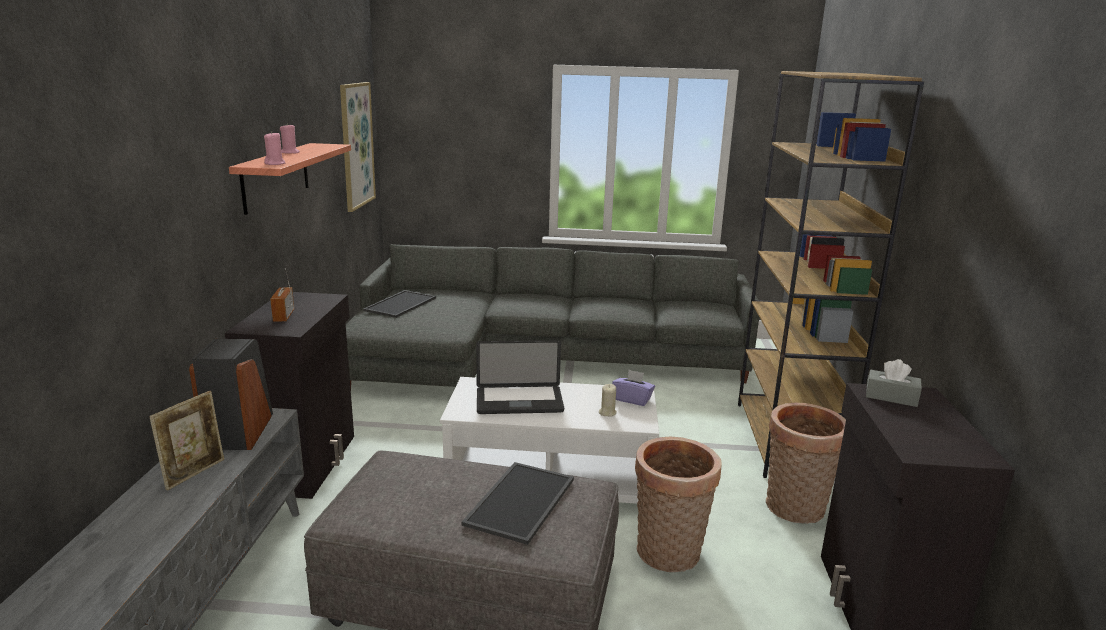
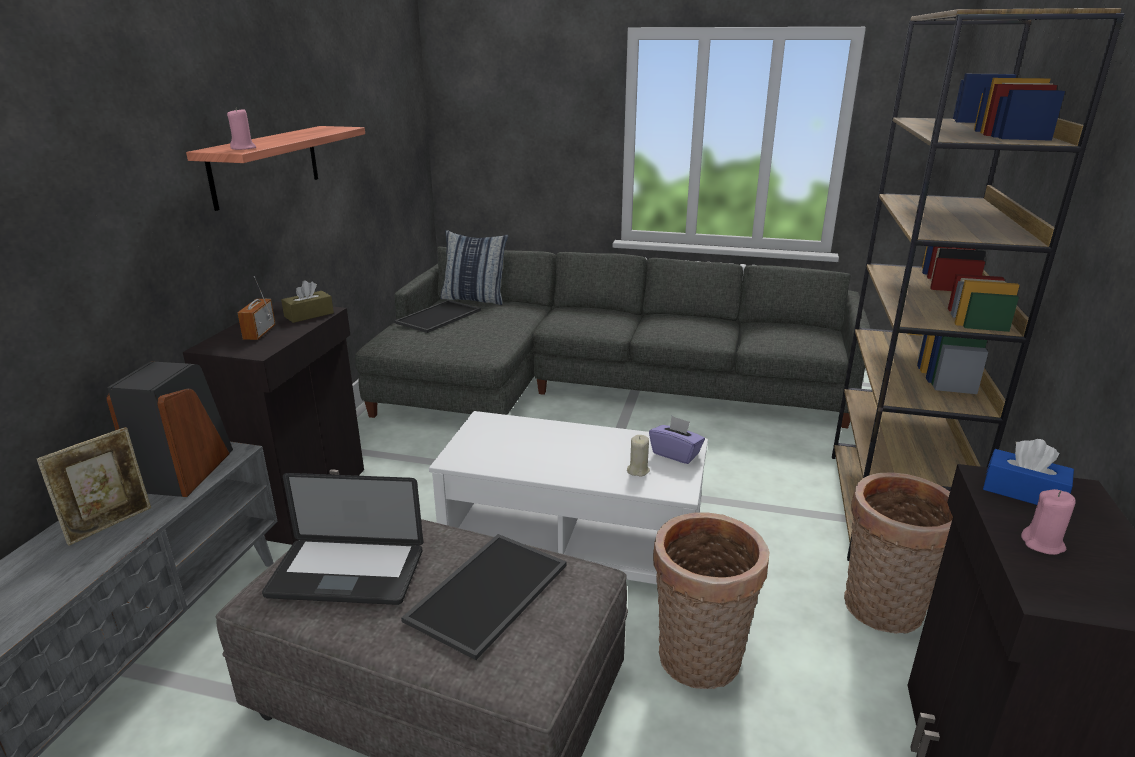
camera: 10 degrees right, 5 degrees up
(290, 152) = (280, 136): pink candle -> pink candle (1043, 544)
(318, 301) = (309, 315): none -> brown tissue box
(356, 145) = (394, 130): picture -> none
(426, 289) = (474, 299): none -> pillow
(519, 401) = (532, 448): laptop -> laptop (346, 573)
(891, 397) = (1023, 492): grey tissue box -> blue tissue box

